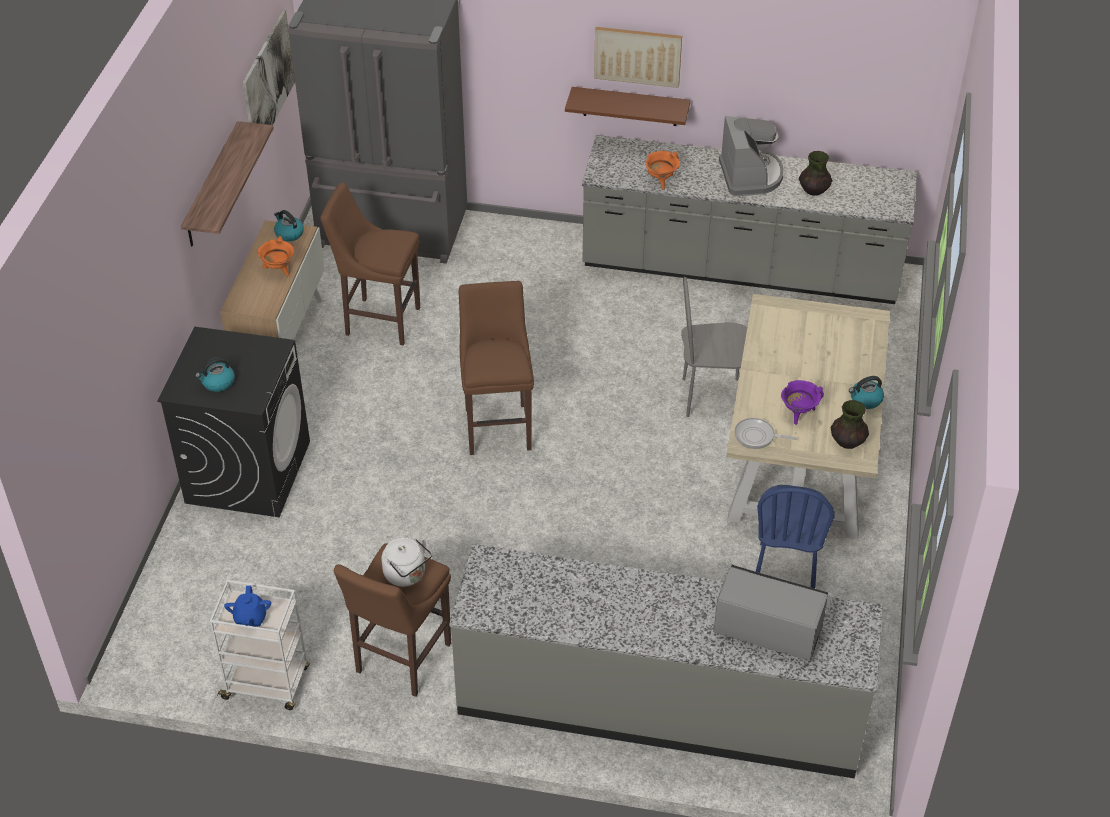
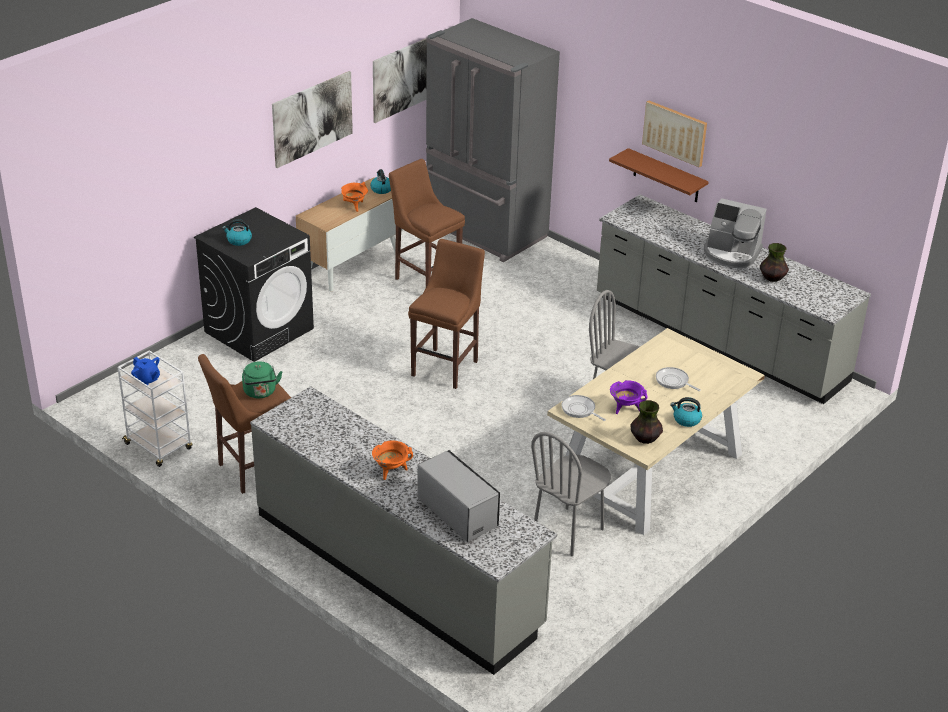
camera: 30 degrees right, 10 degrees down
(212, 186) = (312, 118): shelf -> picture
(250, 618) = (147, 379): blue teapot -> blue teapot turned 75 degrees counterclockwise
(407, 575) = (260, 392): white kettle -> green kettle
(661, 181) = (659, 235): orange cooking pot -> orange cooking pot (391, 471)
(750, 176) = (731, 254): coffee machine -> coffee machine turned 90 degrees clockwise
(785, 570) = (568, 531): blue chair -> grey chair
(815, 358) = (673, 381): none -> frying pan

